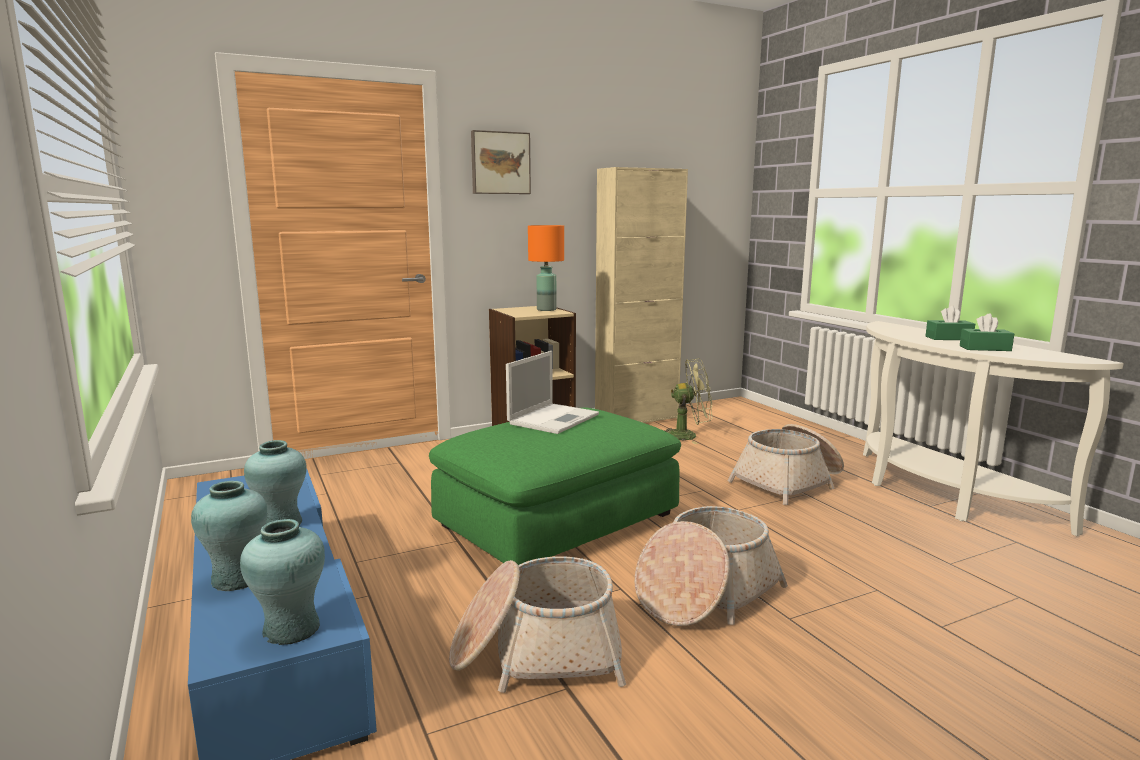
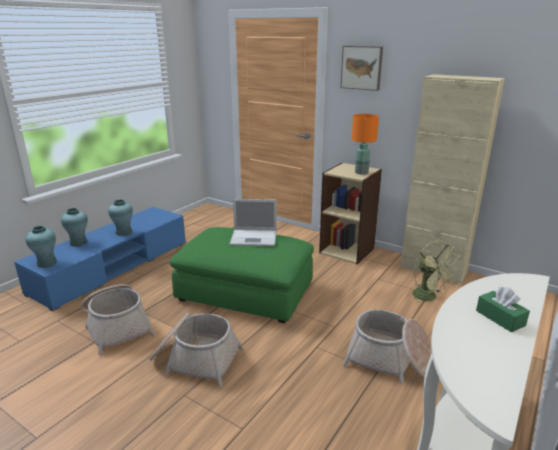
camera: 60 degrees right, 10 degrees up
(985, 348) = (467, 340): green tissue box -> none

